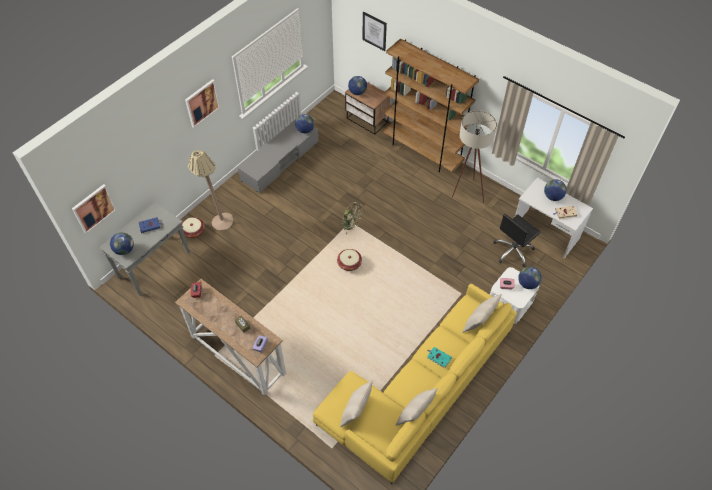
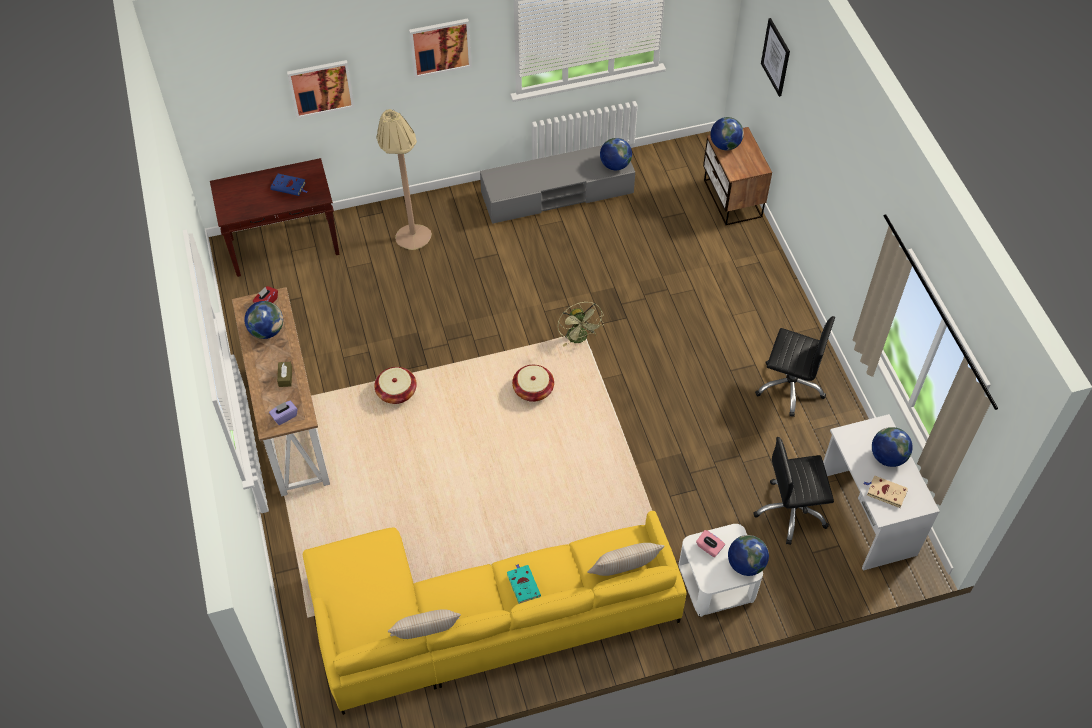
camera: 35 degrees right, 0 degrees up
(94, 208) = (215, 122): picture -> picture (321, 88)
(124, 250) = (235, 201): globe -> globe (267, 331)
(154, 264) = (285, 246): grey console table -> brown console table
(193, 232) = (366, 230): basket -> basket (396, 392)
(356, 411) = (355, 583): beige pillow -> none
(422, 151) = (777, 288): brown bookcase -> none
(465, 194) = (790, 387): beige floor lamp -> black office chair

